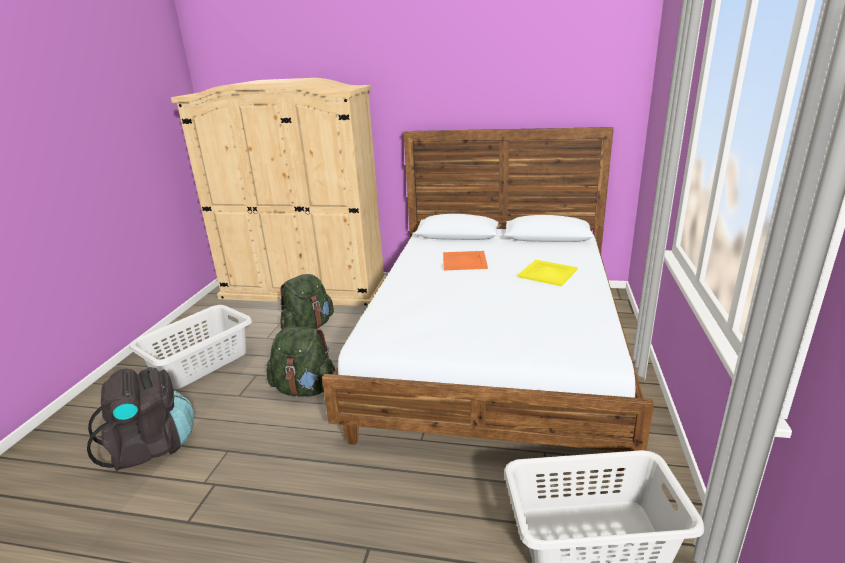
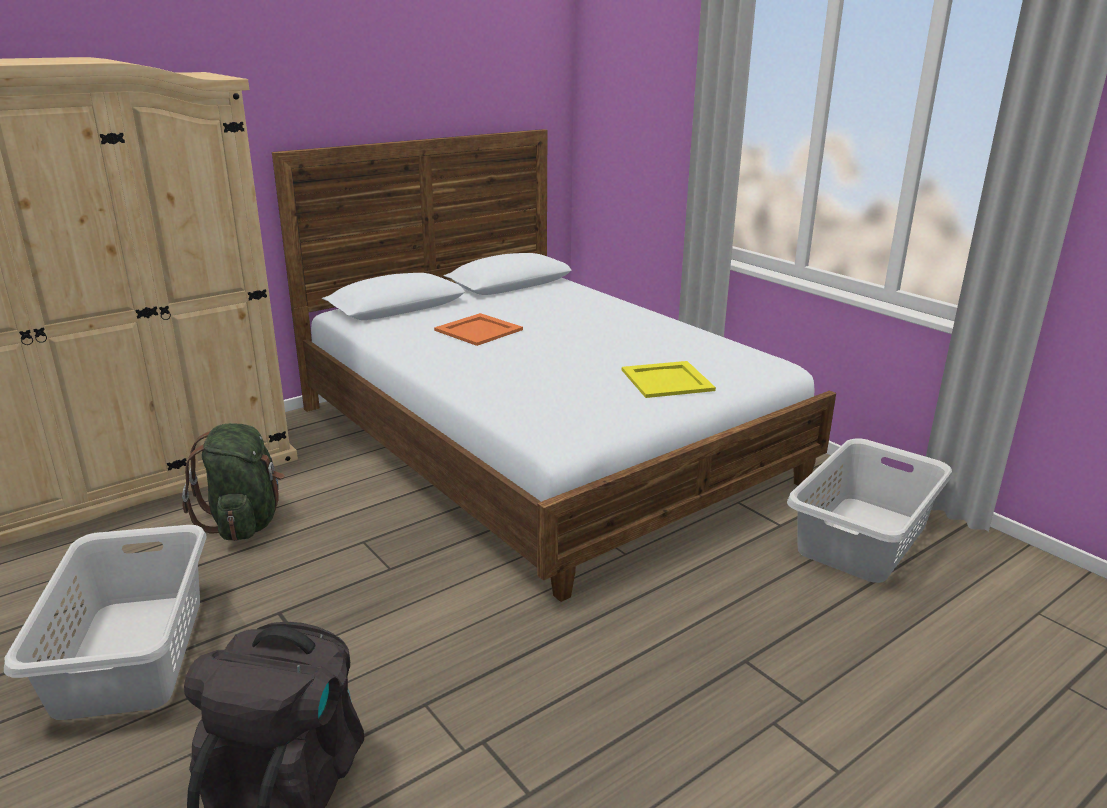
camera: 50 degrees left, 0 degrees up
(305, 389) = (395, 586): green backpack -> none
(547, 273) = (590, 317): yellow tray -> yellow tray (666, 380)

